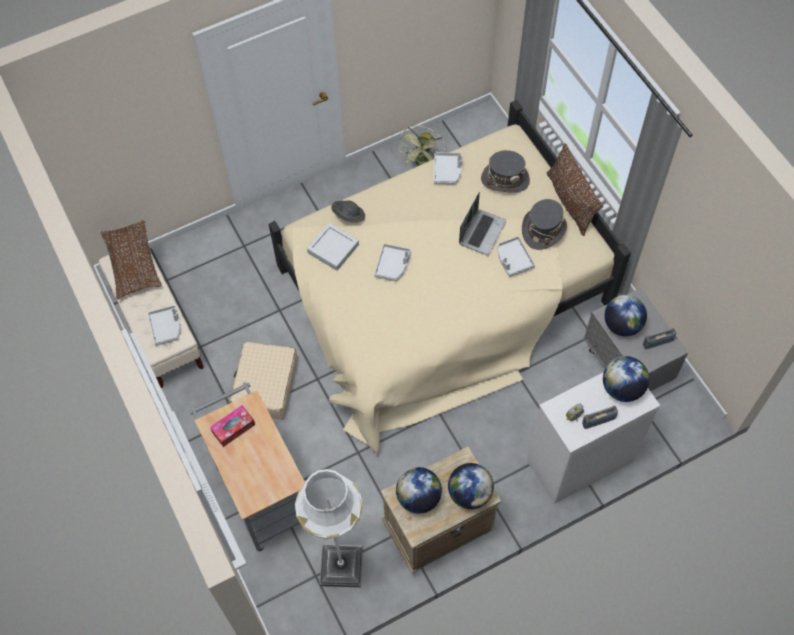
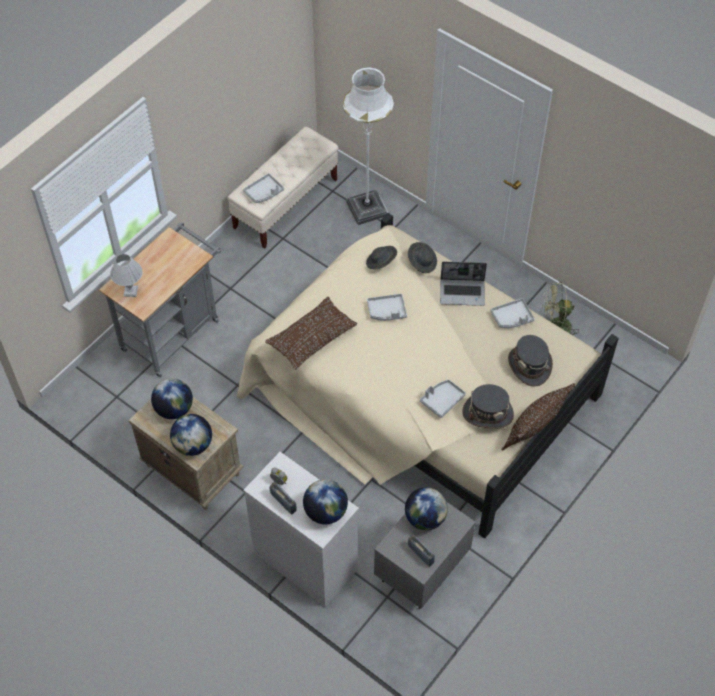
camera: 65 degrees right, 5 degrees down
(133, 264) = (310, 148): brown pillow -> brown pillow (311, 338)
(233, 428) = (172, 254): tissue box -> none
(262, 486) = (131, 291): none -> white table lamp
(265, 386) = (268, 296): beige suitcase -> none
(333, 249) = (381, 262): grey tray -> grey hat
(341, 566) = (131, 411): white floor lamp -> white floor lamp (367, 208)
(482, 232) = (458, 365): laptop -> laptop (463, 292)

